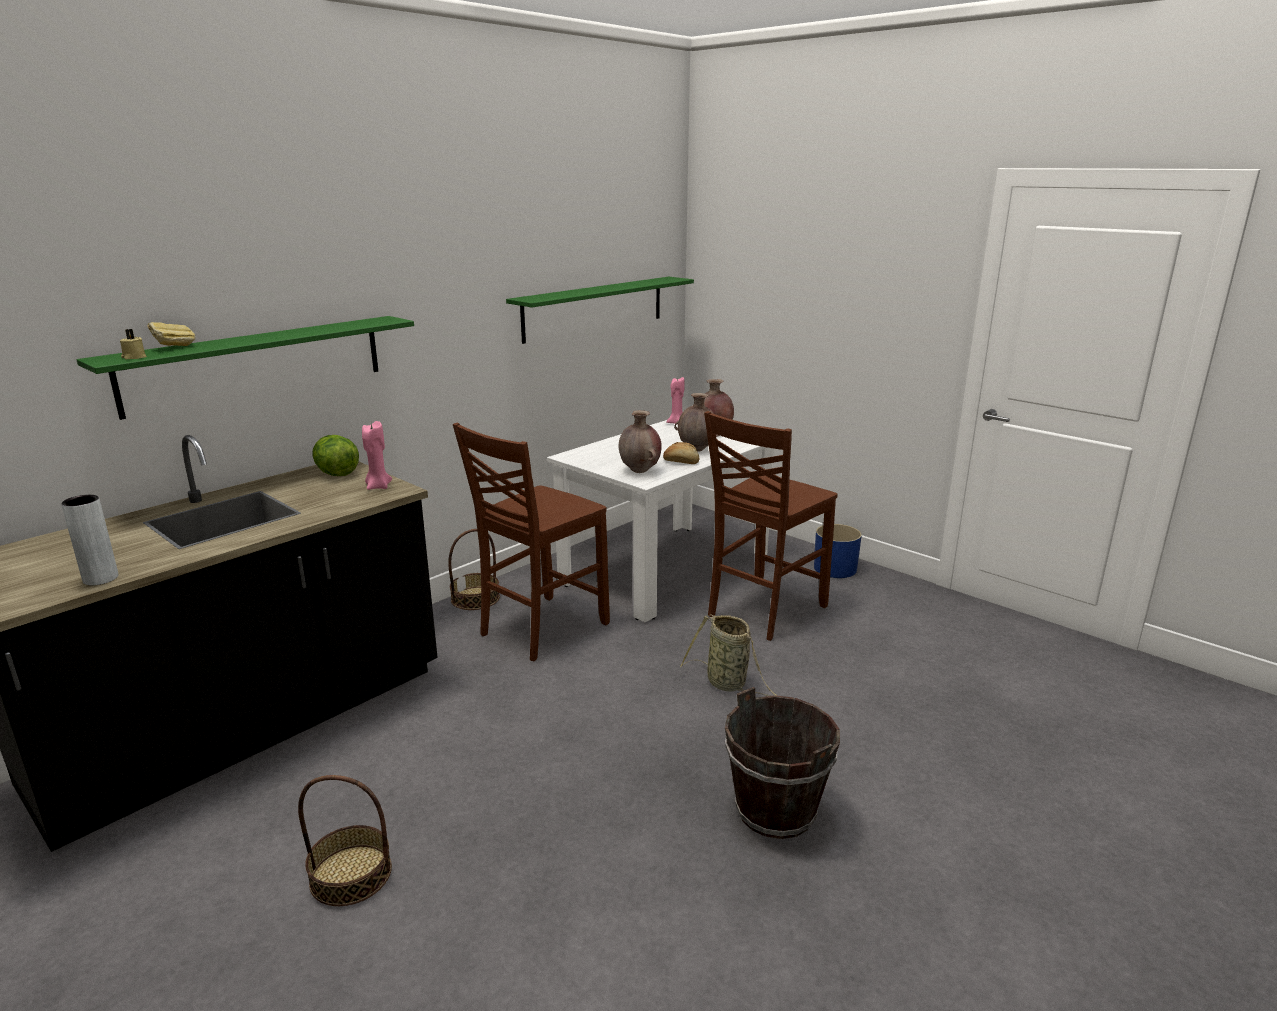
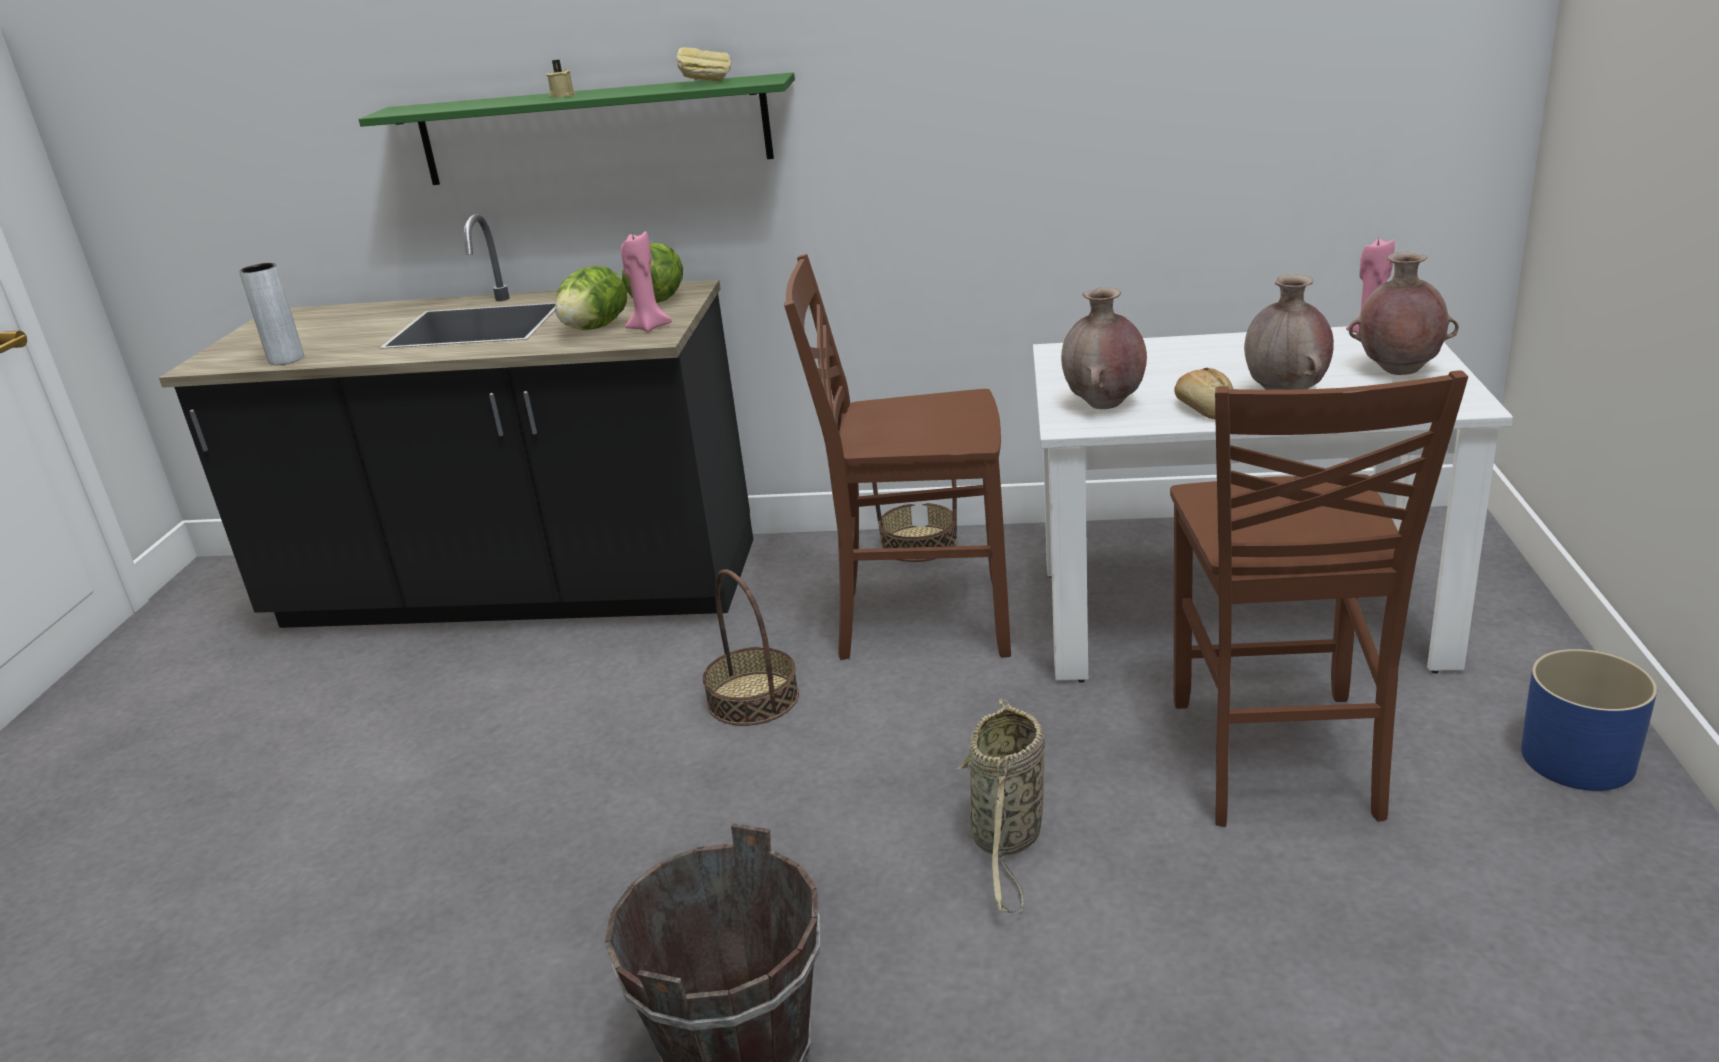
camera: 55 degrees right, 5 degrees up
(134, 357) = (413, 110): beige candle -> beige candle (562, 96)
(174, 347) = (477, 101): bread -> bread (706, 82)
(337, 496) = (595, 328): none -> lettuce
(350, 875) = (351, 786): basket -> basket (752, 699)
(594, 308) = (1251, 76): green shelf -> none
(763, 611) = (1277, 761): brown chair -> brown chair turned 90 degrees counterclockwise

